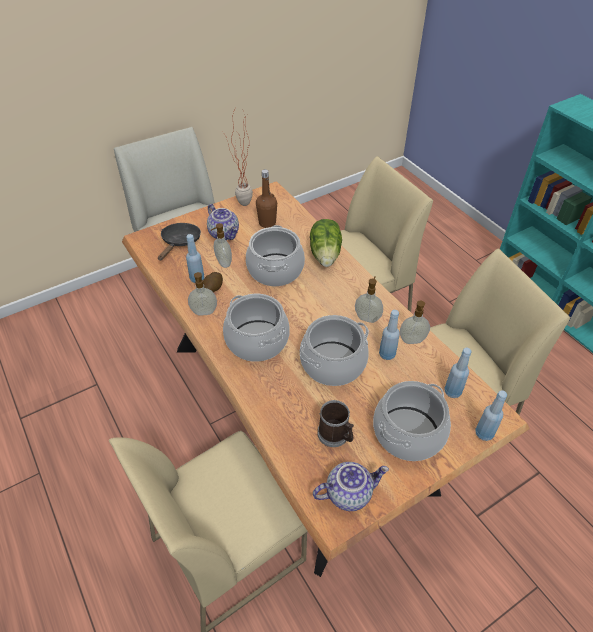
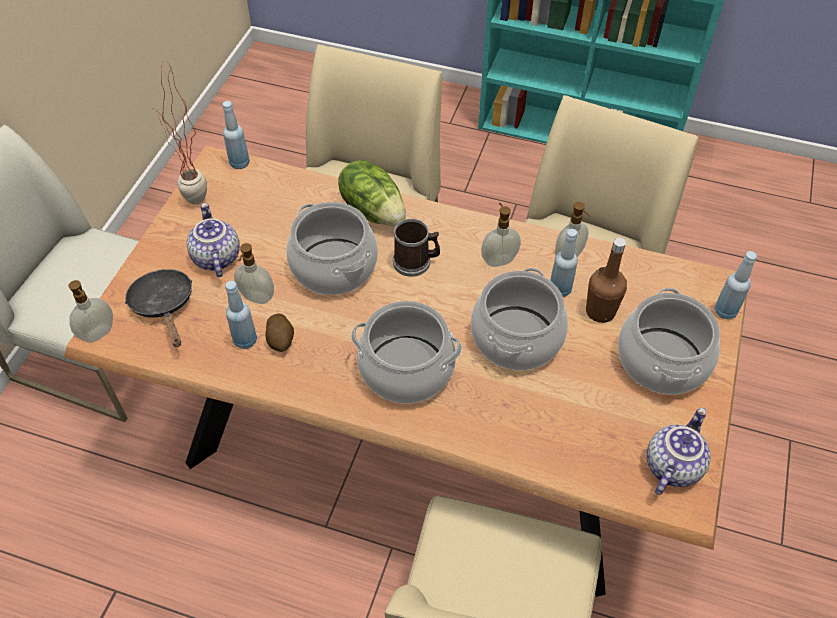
camera: 40 degrees left, 5 degrees up
(204, 312) = (303, 378): soap dispenser -> soap dispenser (99, 334)
(225, 234) = (215, 257): teapot -> teapot turned 120 degrees counterclockwise
(267, 223) = (256, 210): brown bottle -> brown bottle (600, 311)
(336, 435) = (600, 415): mug -> mug (416, 262)
(452, 392) = (658, 287): blue bottle -> blue bottle (239, 163)

